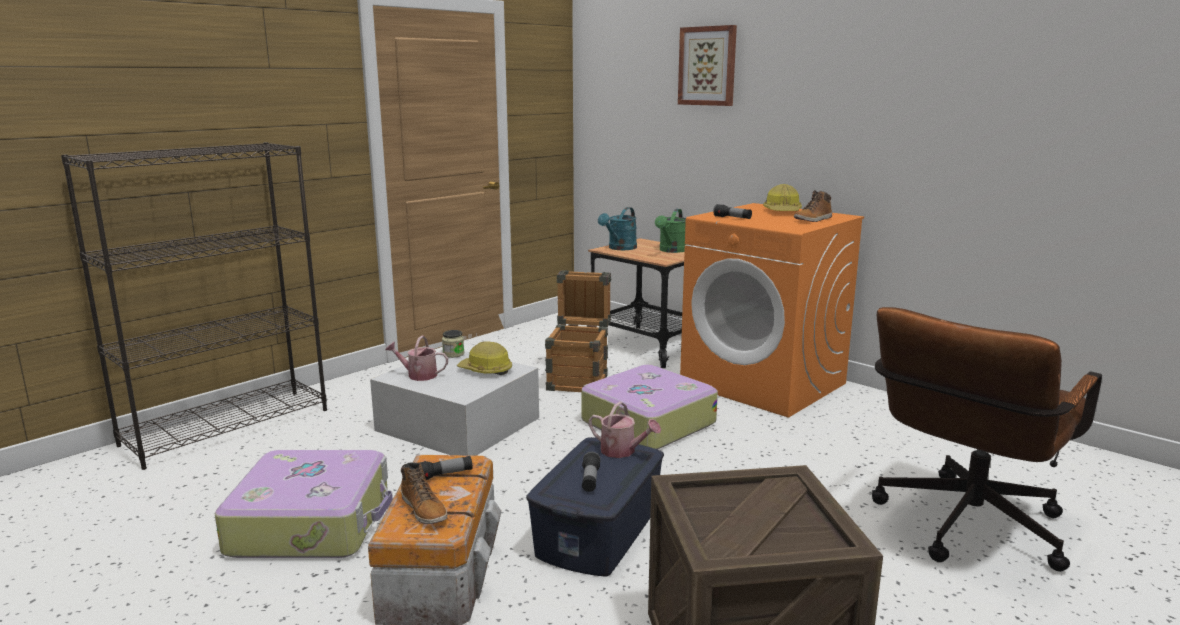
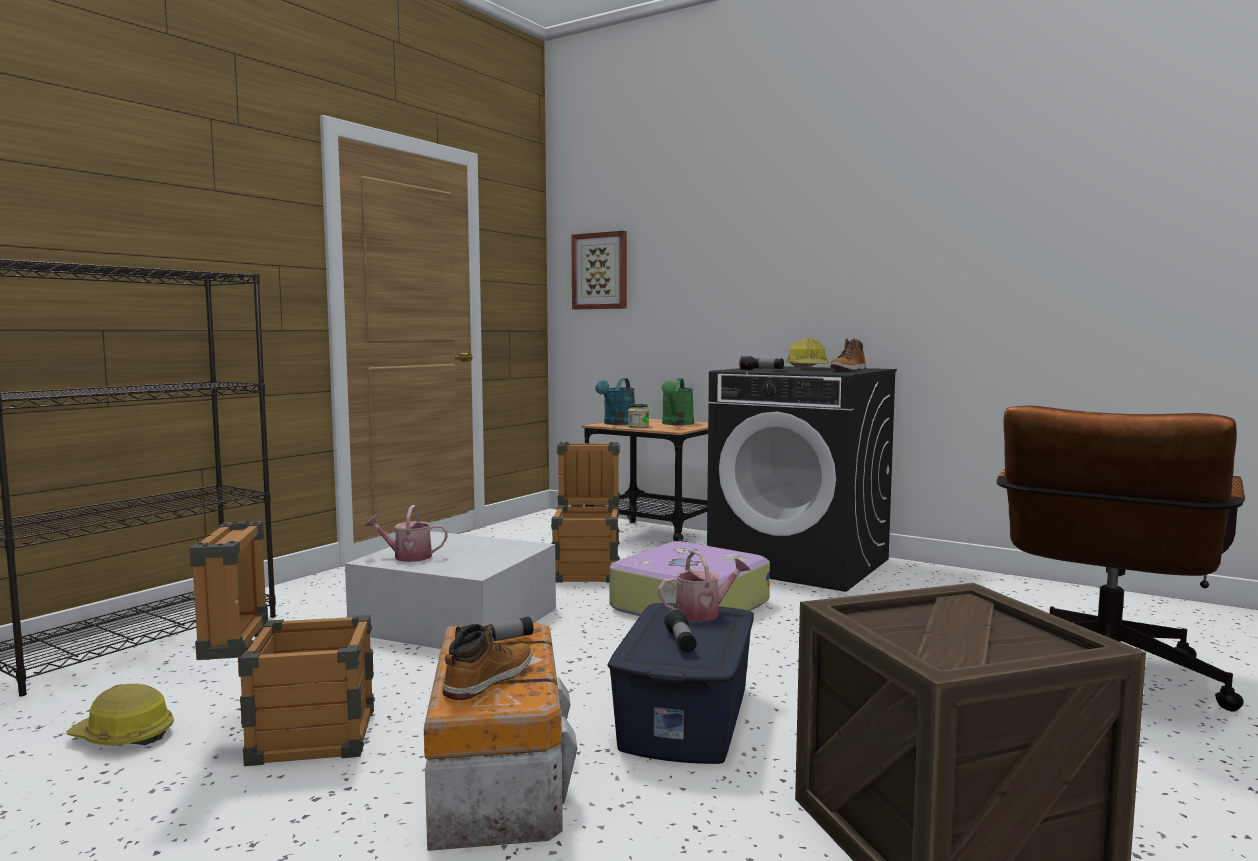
camera: 10 degrees left, 10 degrees down
(313, 522) = (294, 737): suitcase -> crate
(424, 510) = (488, 680): boot -> boot turned 105 degrees counterclockwise
(453, 354) = (443, 536): jar -> jar (638, 426)
(486, 370) = (491, 549): hard hat -> hard hat (123, 736)
(622, 451) = (703, 613): watering can -> watering can turned 45 degrees counterclockwise
(707, 66) = (707, 223): picture -> picture (600, 271)
(764, 383) = (801, 564): orange washing machine -> black washing machine

